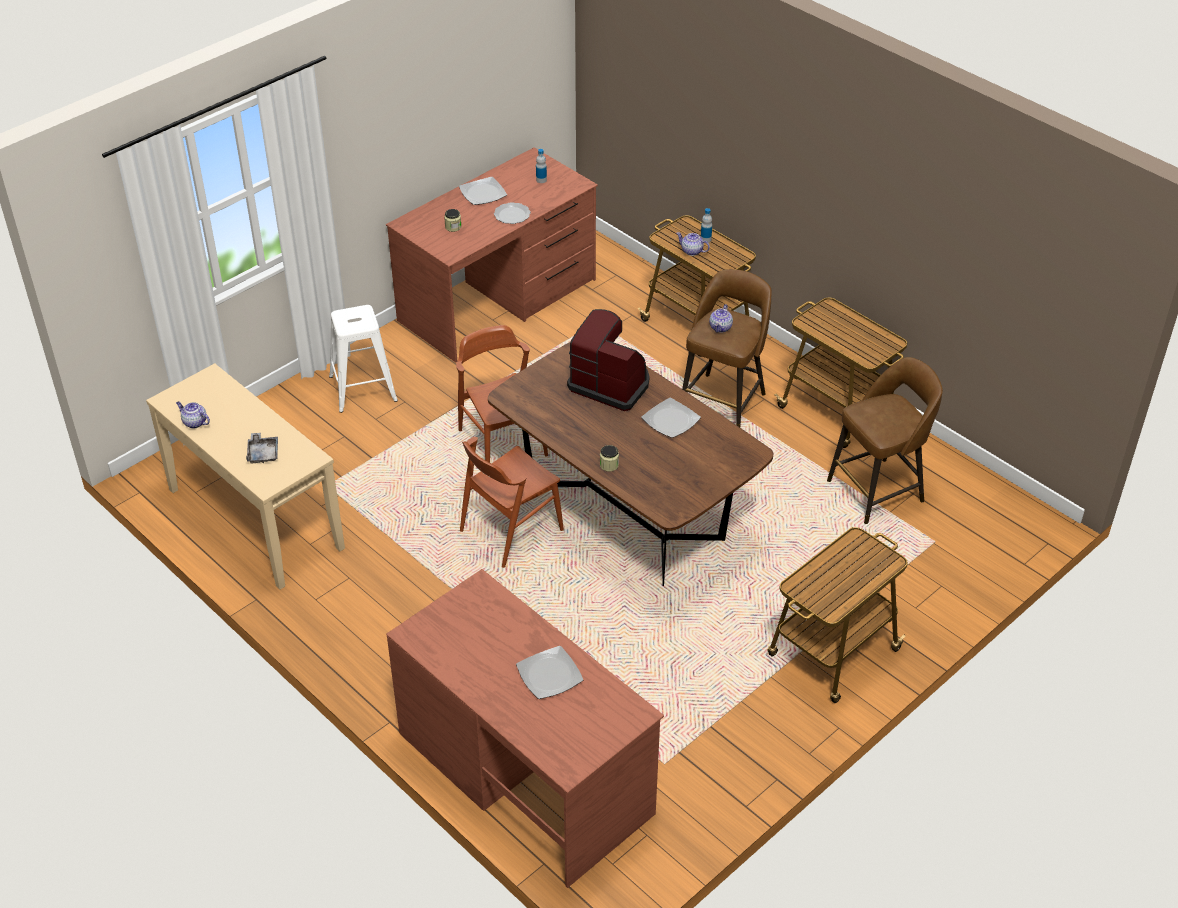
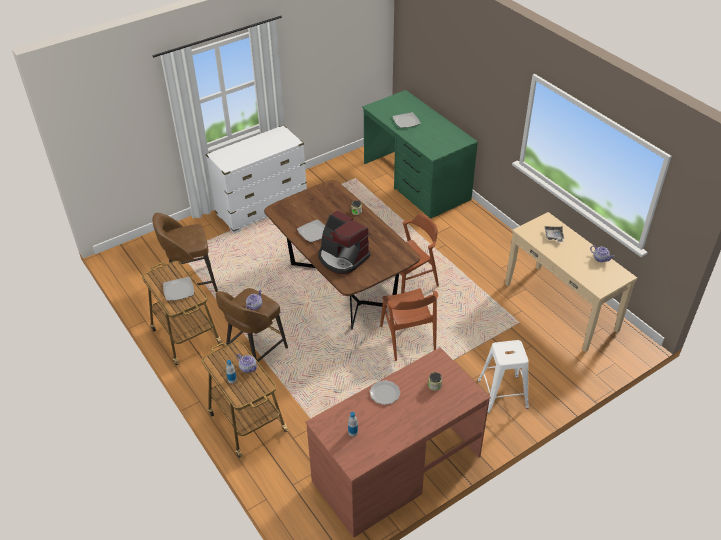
camera: 170 degrees left, 0 degrees up
(483, 193) = (406, 422): plate -> plate (178, 290)
(525, 771) = (415, 181): brown desk -> green desk
(831, 654) = (262, 209): cart -> white dresser

